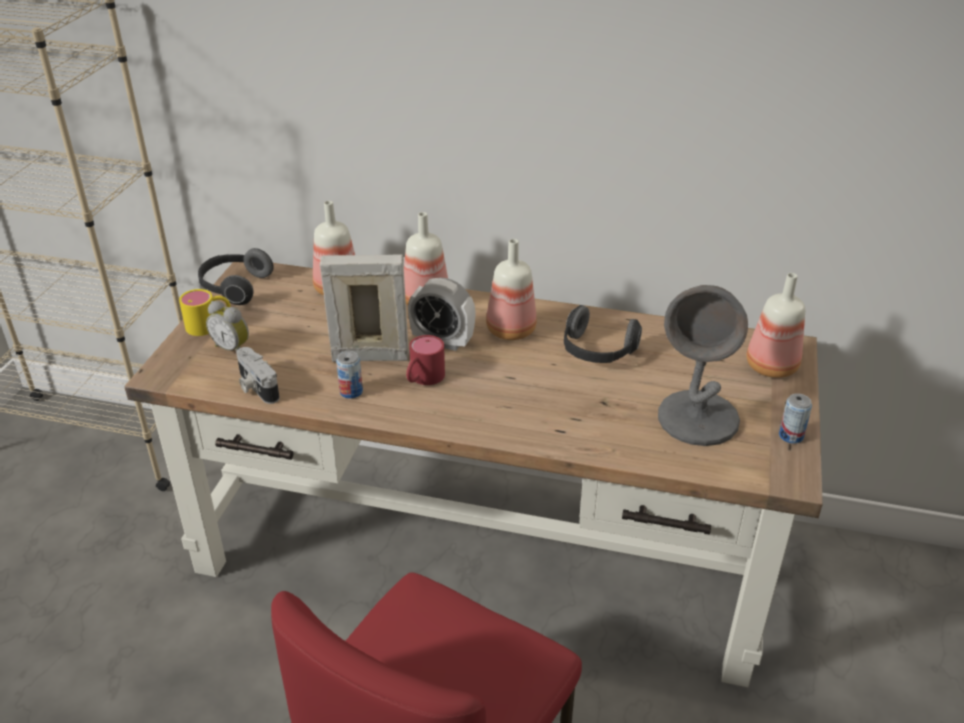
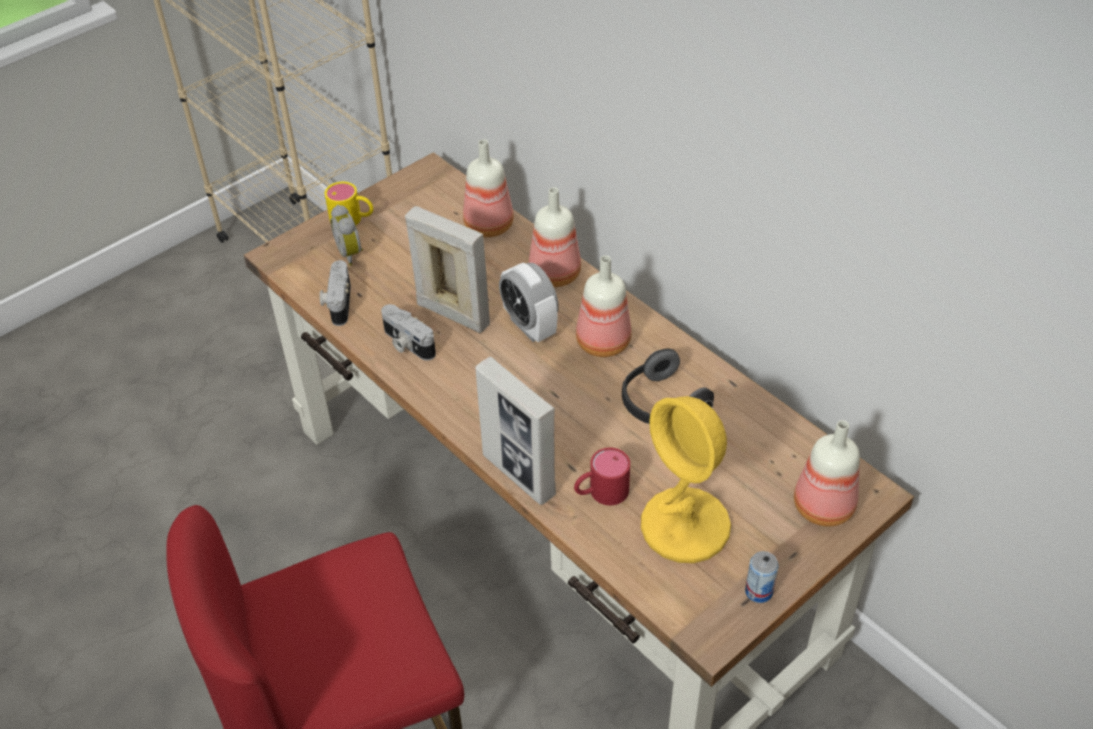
camera: 35 degrees right, 10 degrees up
(234, 288) = (404, 187): headphones -> none
(351, 392) = (407, 344): can -> camera
(423, 379) = (477, 359): red mug -> red mug (600, 492)
(541, 442) = (519, 475): none -> picture frame
(698, 419) = (686, 526): grey table lamp -> yellow table lamp

